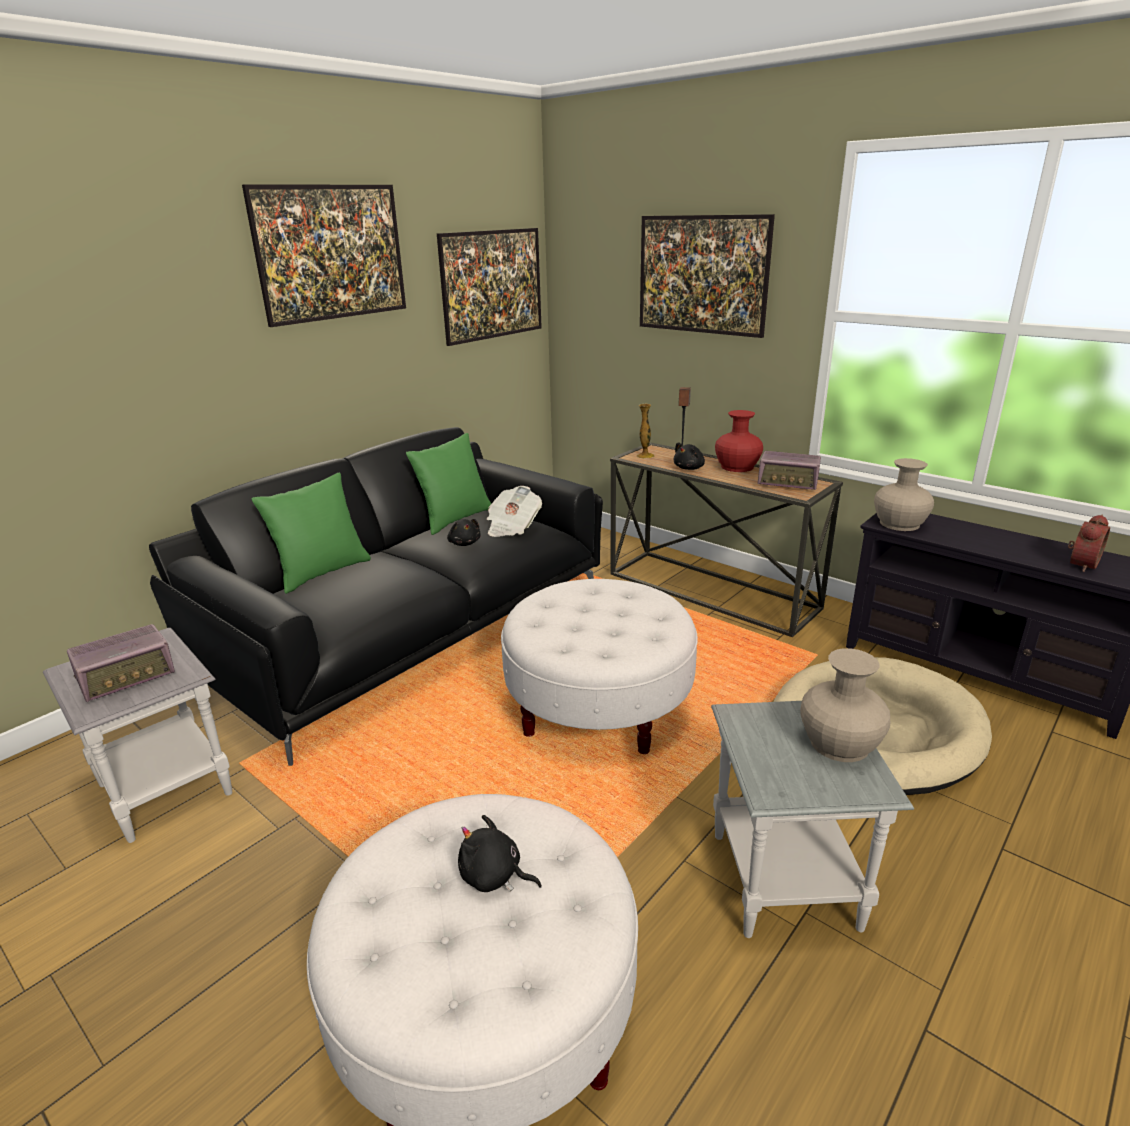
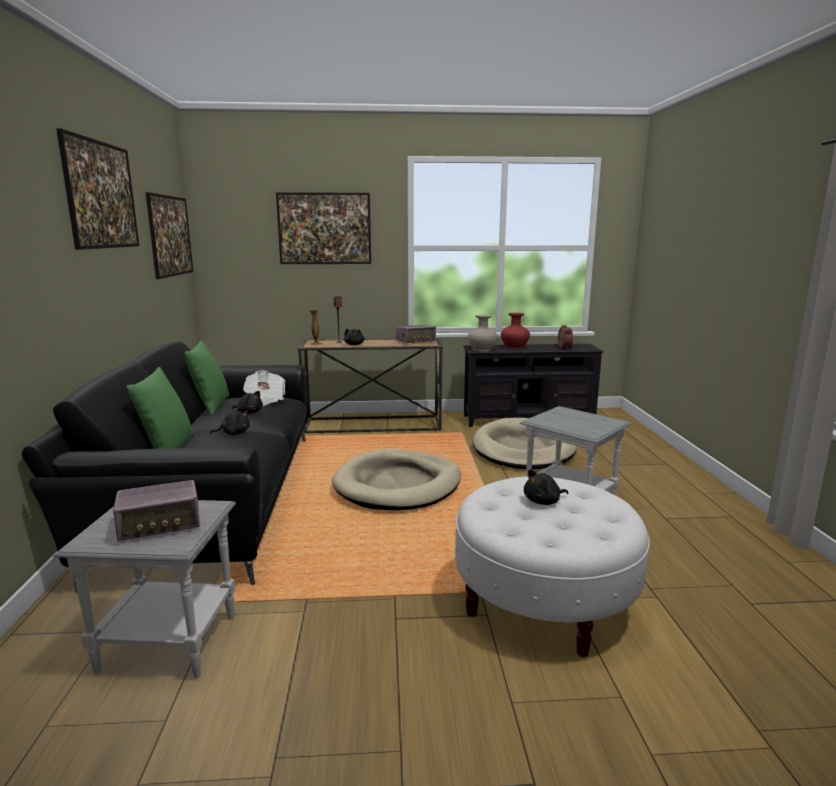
camera: 45 degrees left, 10 degrees down
(127, 677) = (160, 524): radio -> radio turned 60 degrees clockwise
(400, 571) = (234, 433): none -> black plush toy
(599, 707) = (398, 485): white ottoman -> beige dog bed
(737, 467) = (377, 340): red vase -> red vase (514, 346)
(839, 743) = (582, 416): beige vase -> none

